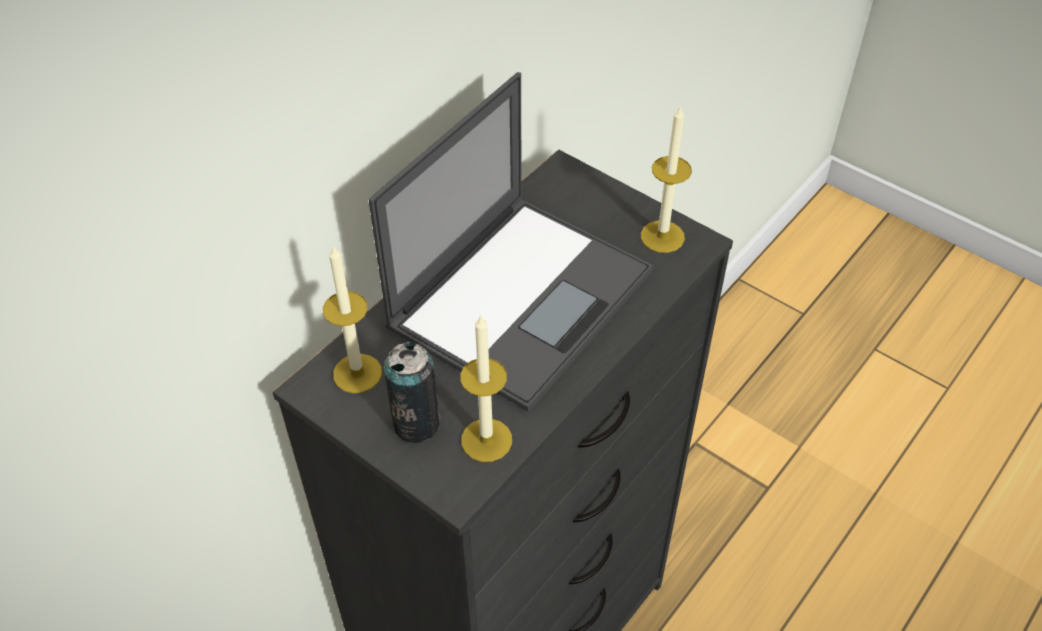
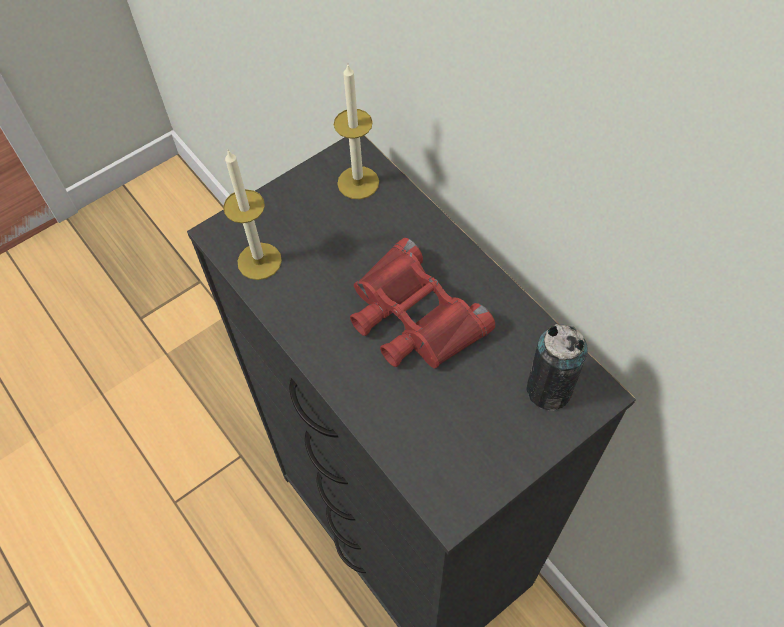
camera: 105 degrees right, 10 degrees up
(416, 424) = (293, 216): can -> can (549, 390)
(522, 297) = (412, 317): laptop -> red binoculars
(662, 236) = (469, 472): candle -> none

